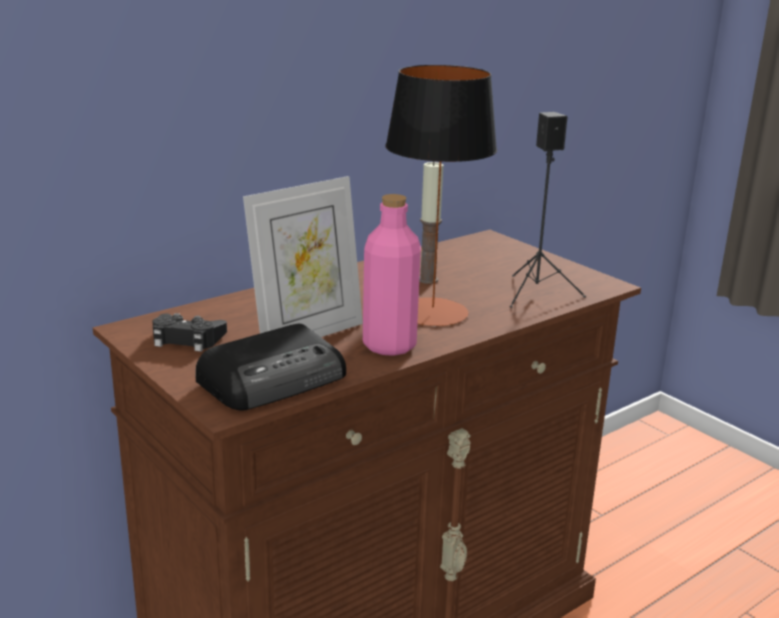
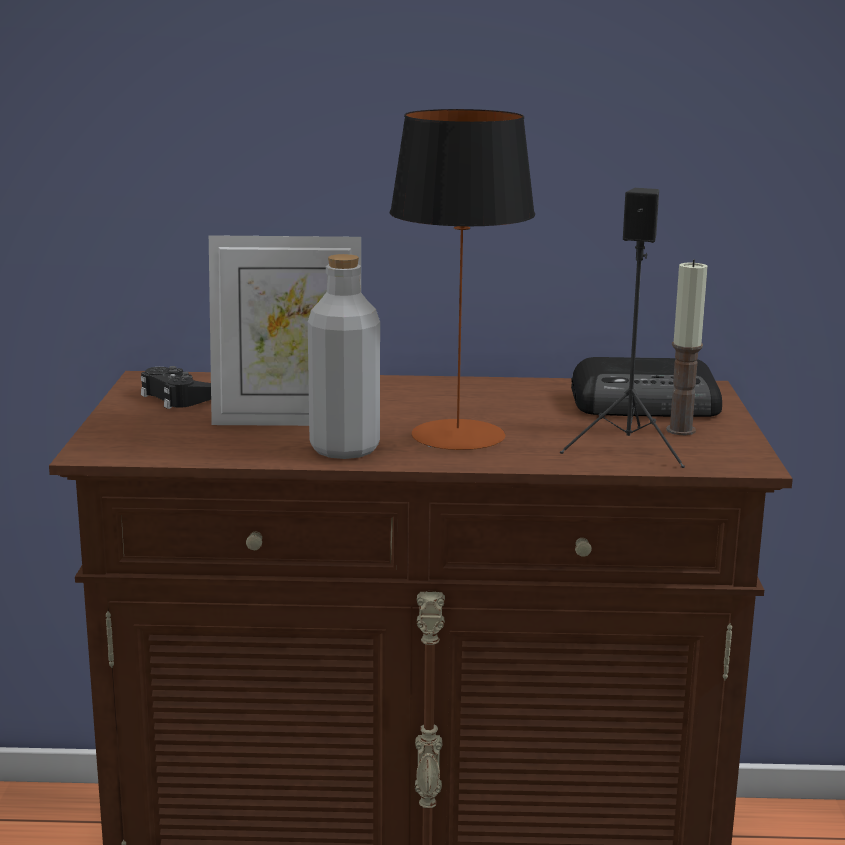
camera: 40 degrees right, 5 degrees down
(275, 379) = (181, 444): radio -> radio (648, 404)
(389, 345) = (344, 449): pink bottle -> grey bottle
(428, 279) = (524, 408): candle -> candle (680, 430)

